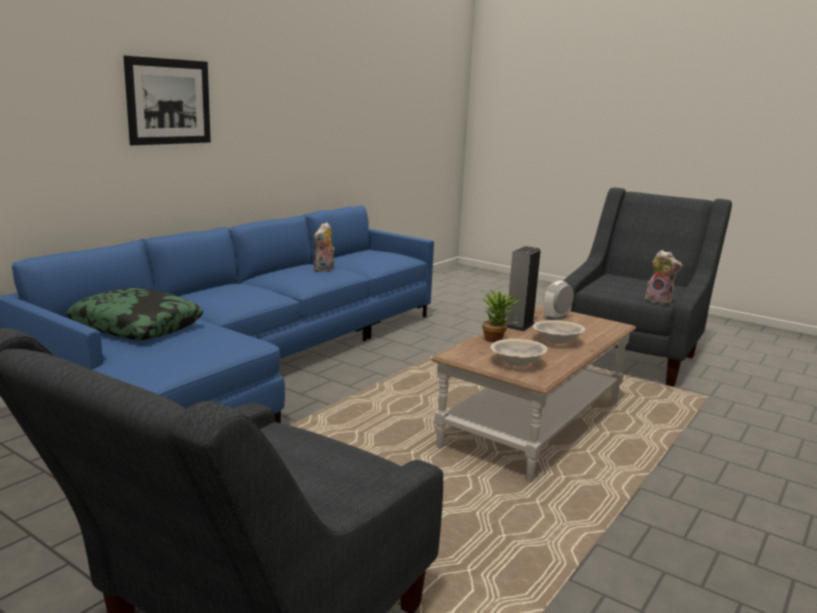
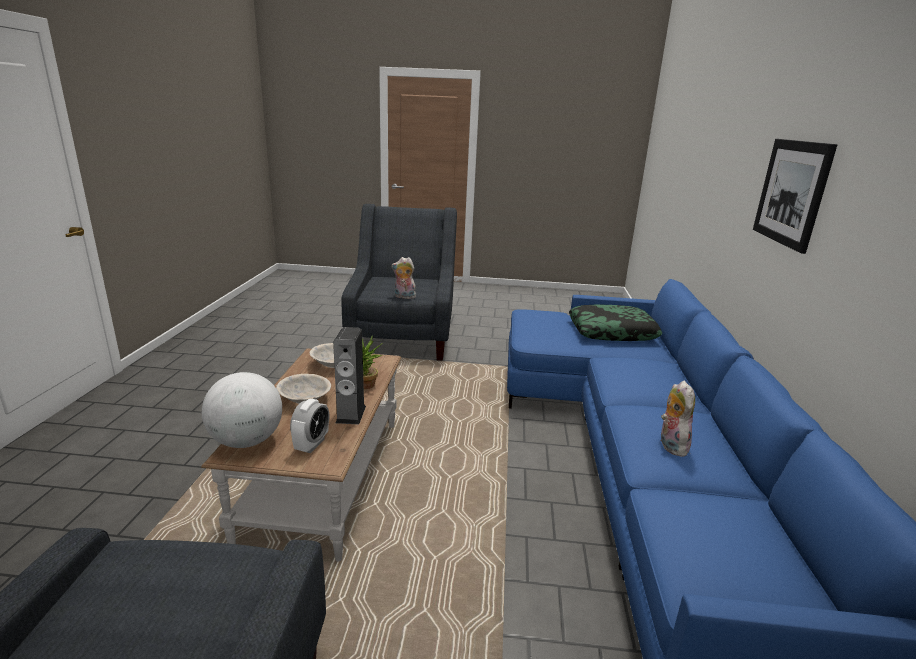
camera: 150 degrees right, 5 degrees up
(606, 328) = (246, 441): none -> globe
(659, 301) = (119, 557): plush toy -> plush toy (404, 297)

